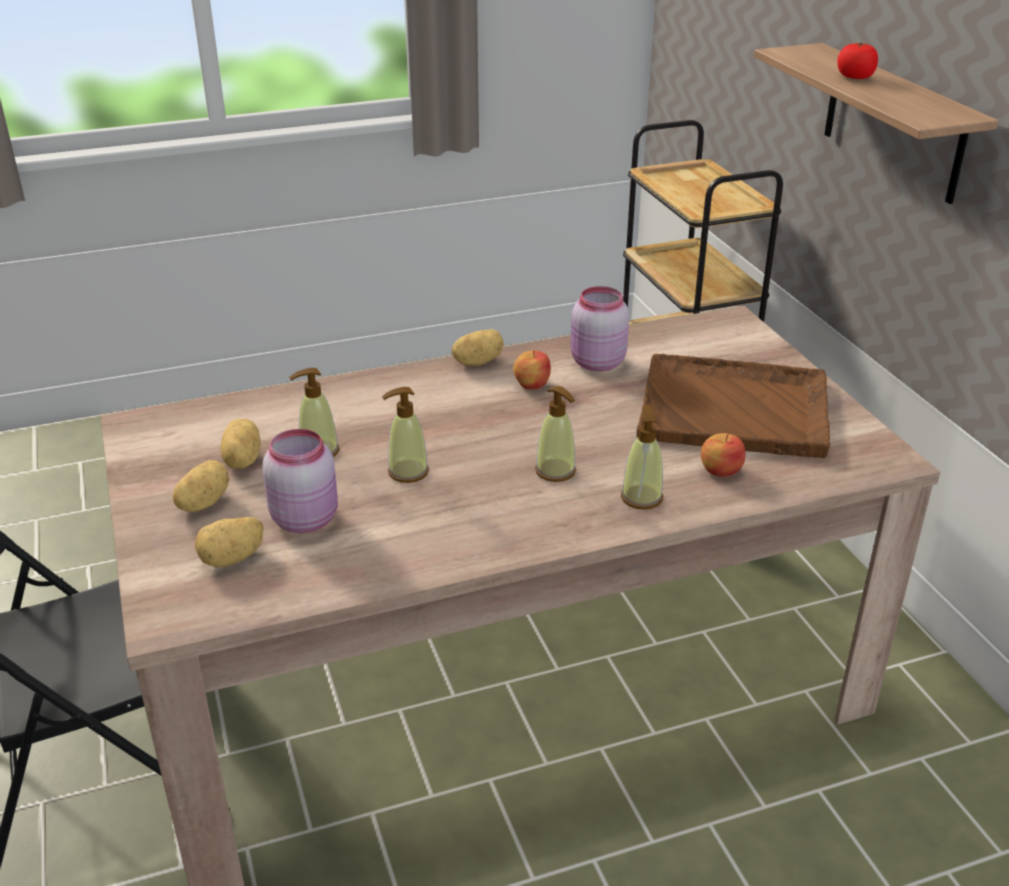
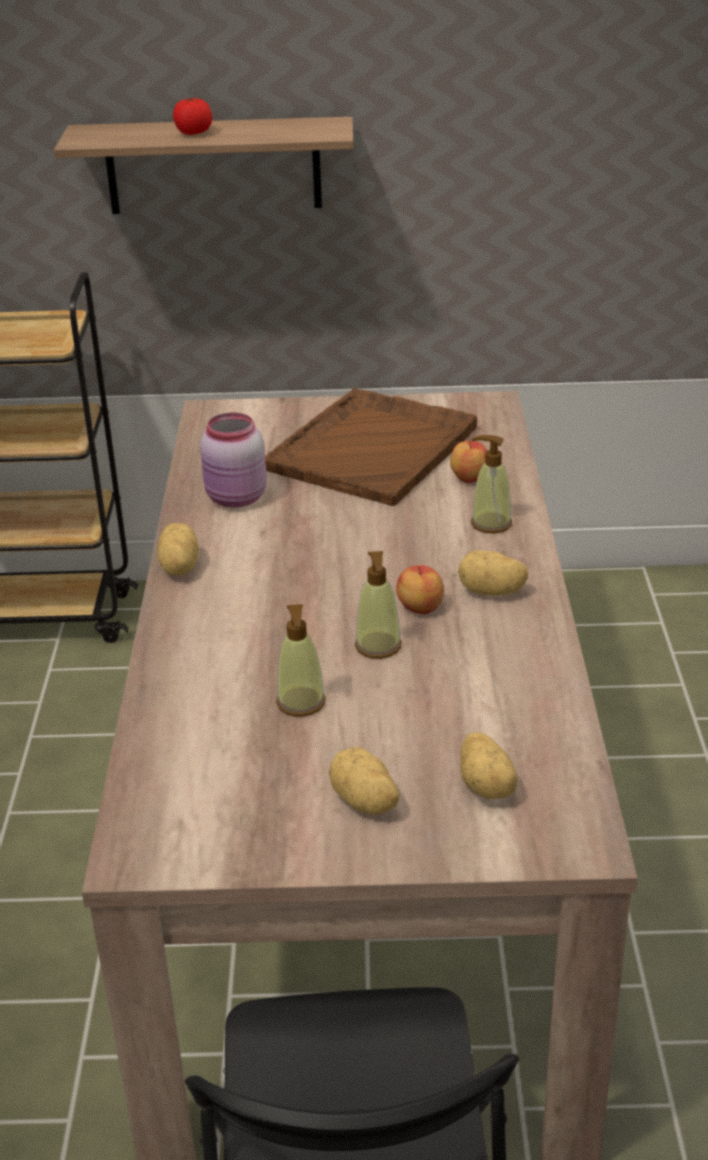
camera: 70 degrees left, 0 degrees up
(241, 461) = (286, 765): potato -> potato (491, 592)
(305, 518) = (432, 726): pink jar -> none
(531, 384) = (252, 543): apple -> apple (419, 607)
(555, 471) = (424, 559): soap dispenser -> none

